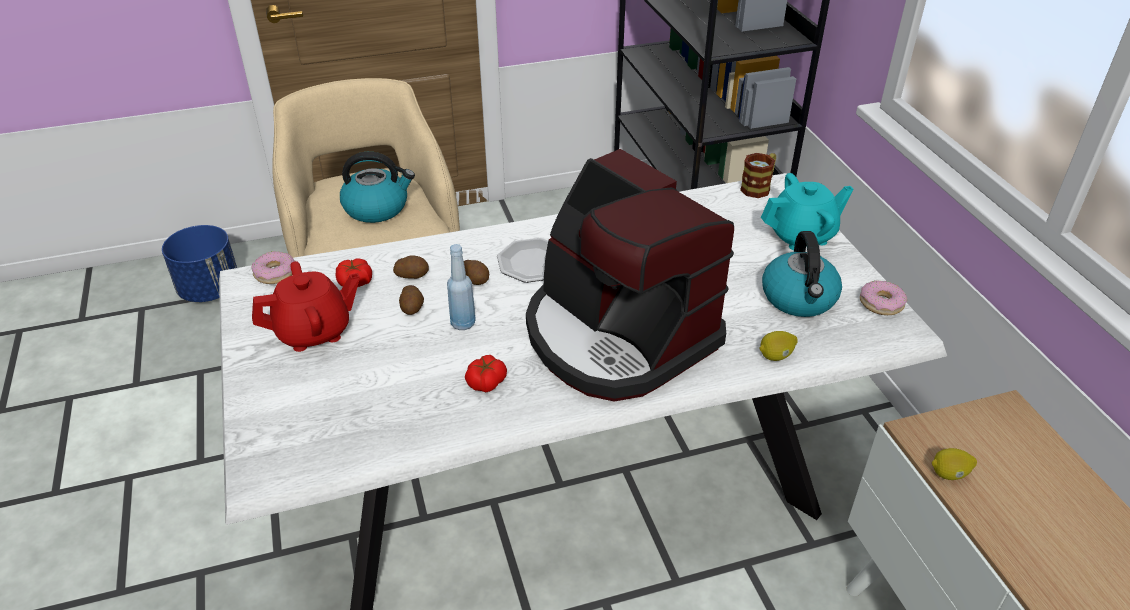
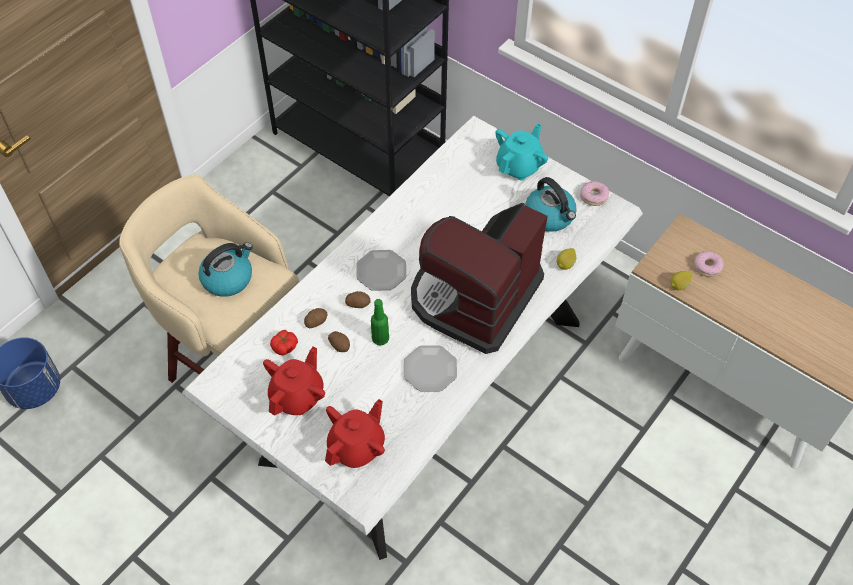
camera: 35 degrees left, 15 degrees up
(274, 273) = (225, 370): donut -> donut (707, 267)
(316, 415) = (357, 446): none -> red teapot
(463, 323) = (380, 339): blue bottle -> green bottle
(486, 382) = (429, 370): tomato -> plate
(617, 336) = (474, 298): coffee machine -> coffee machine turned 105 degrees clockwise
(759, 187) = (466, 136): mug -> none

